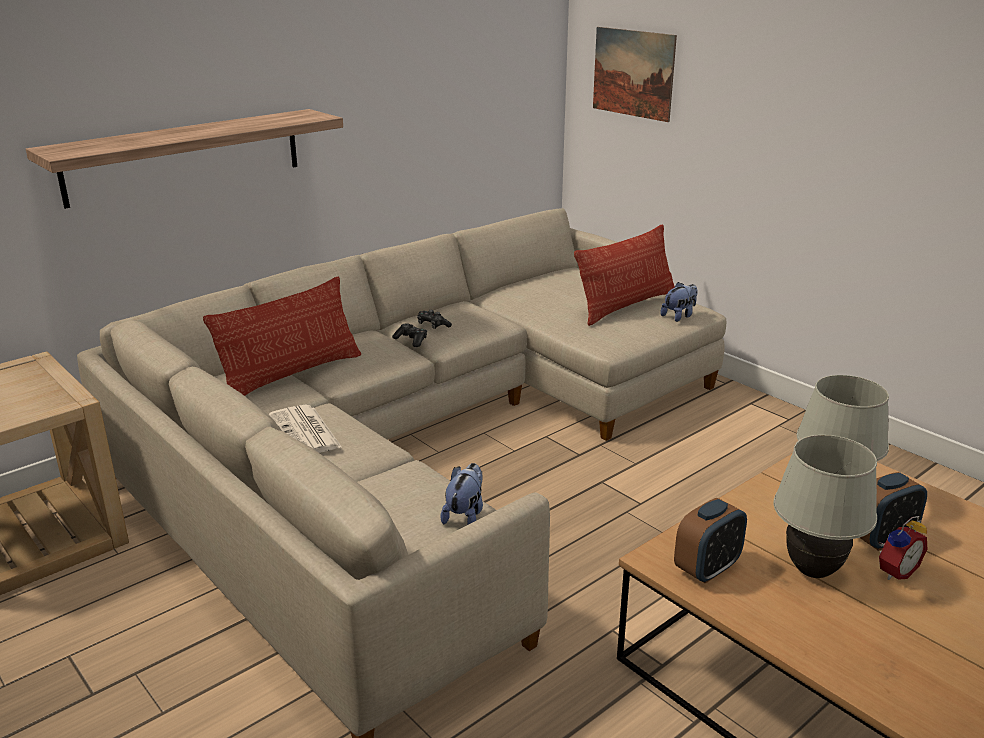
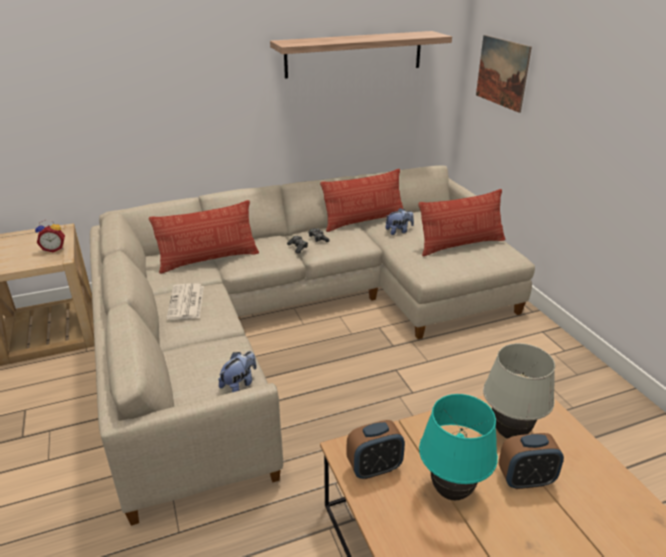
camera: 20 degrees right, 5 degrees up
(185, 156) = (165, 111): shelf -> shelf (354, 54)
(478, 296) = (364, 221): none -> pillow
(679, 316) = (496, 259): plush toy -> plush toy (398, 231)
(813, 571) = (451, 492): white table lamp -> turquoise table lamp
(894, 571) = (516, 511): alarm clock -> alarm clock (54, 249)

